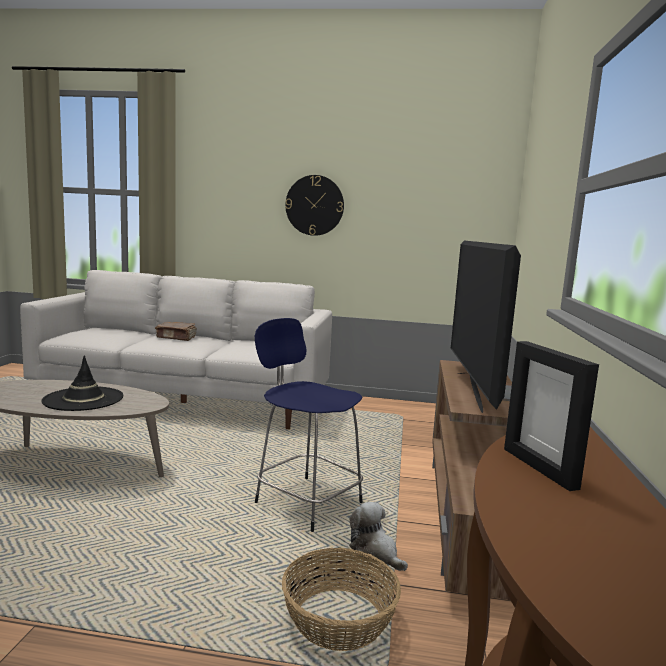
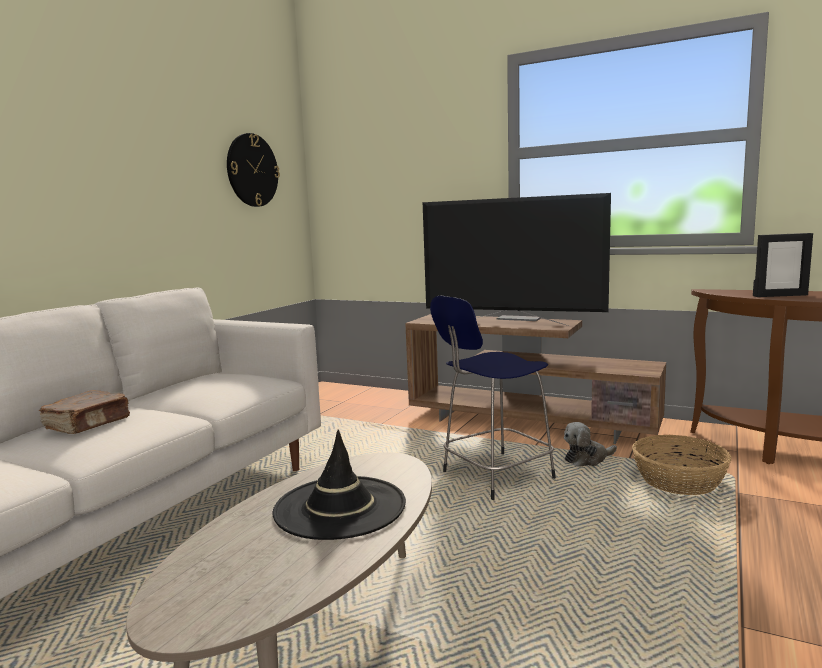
camera: 70 degrees left, 0 degrees up
(314, 205) = (127, 173): wall clock -> wall clock (252, 170)

